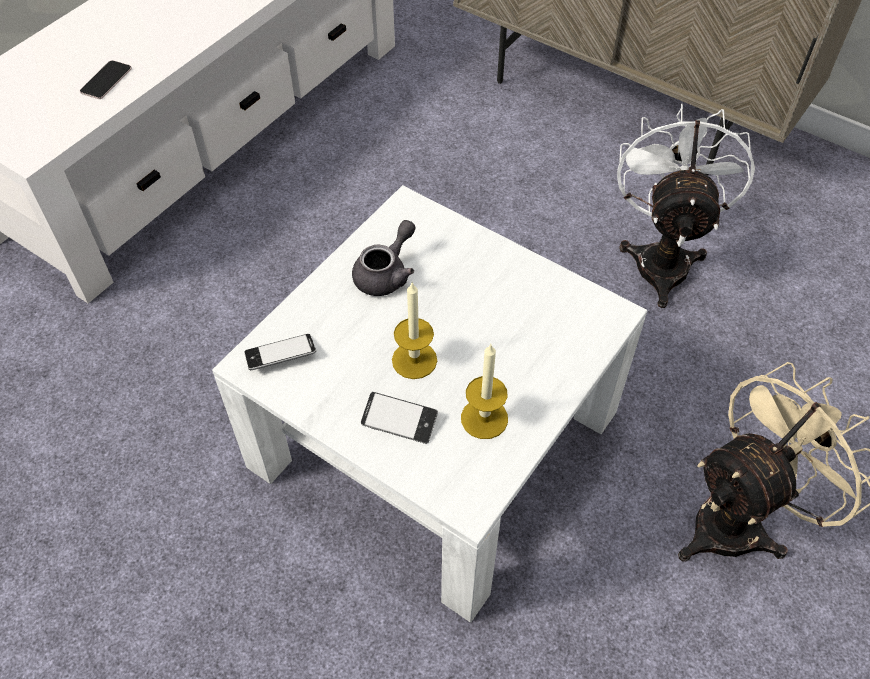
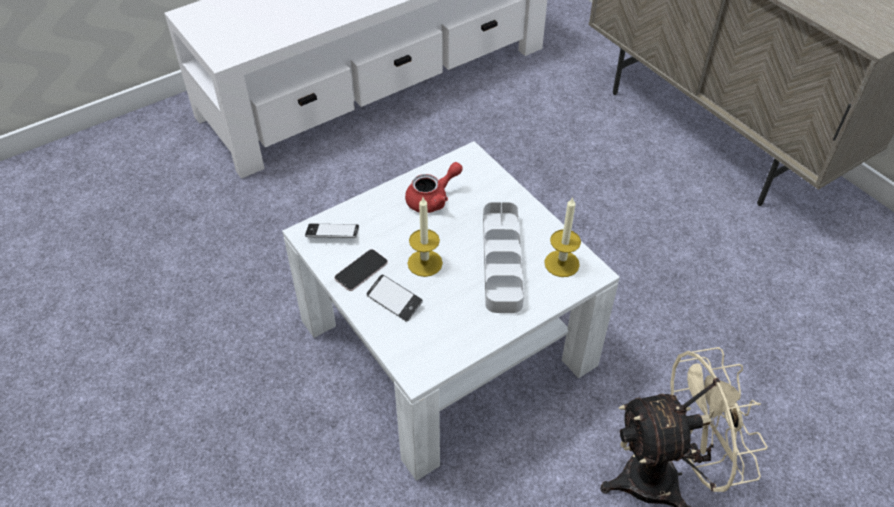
camera: 20 degrees right, 5 degrees down
(106, 80) = (295, 20): phone -> phone (361, 270)
(386, 274) = (432, 199): grey teapot -> red teapot
(484, 418) = (456, 317): candle -> candle (561, 263)
(505, 329) = (502, 260): none -> grey tray
(662, 257) = (690, 260): white fan -> none

